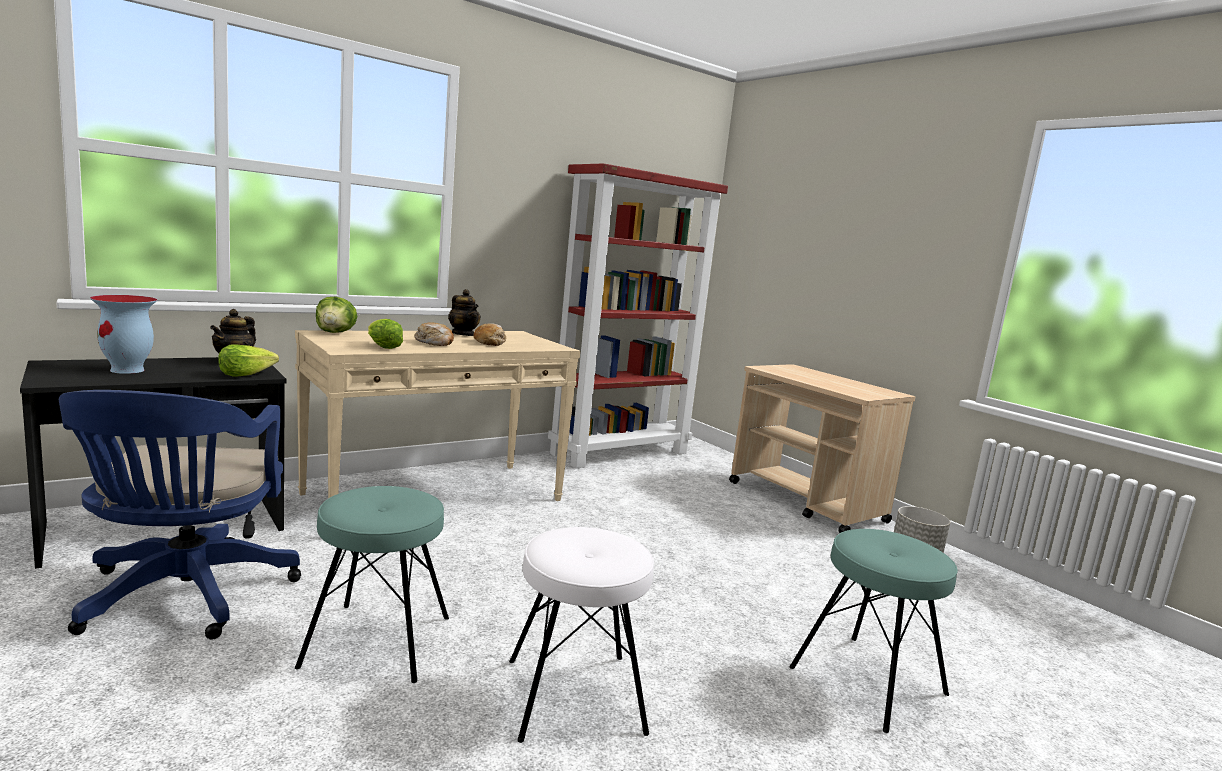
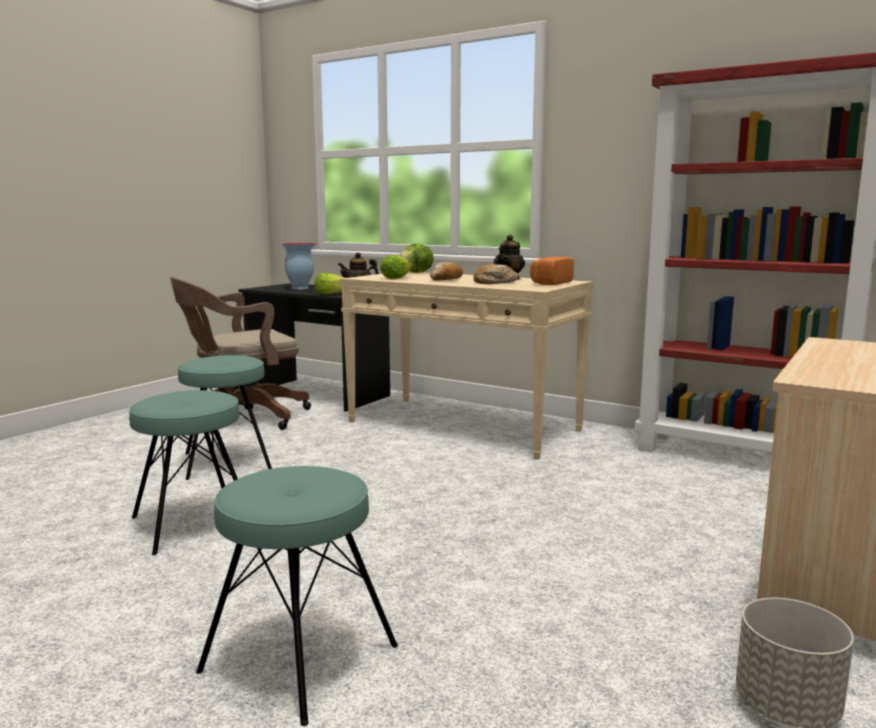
camera: 70 degrees right, 0 degrees up
(184, 598) = (242, 418): blue office chair -> brown office chair
(521, 337) = (550, 283): none -> bread
(575, 696) = (193, 523): white stool -> turquoise stool

